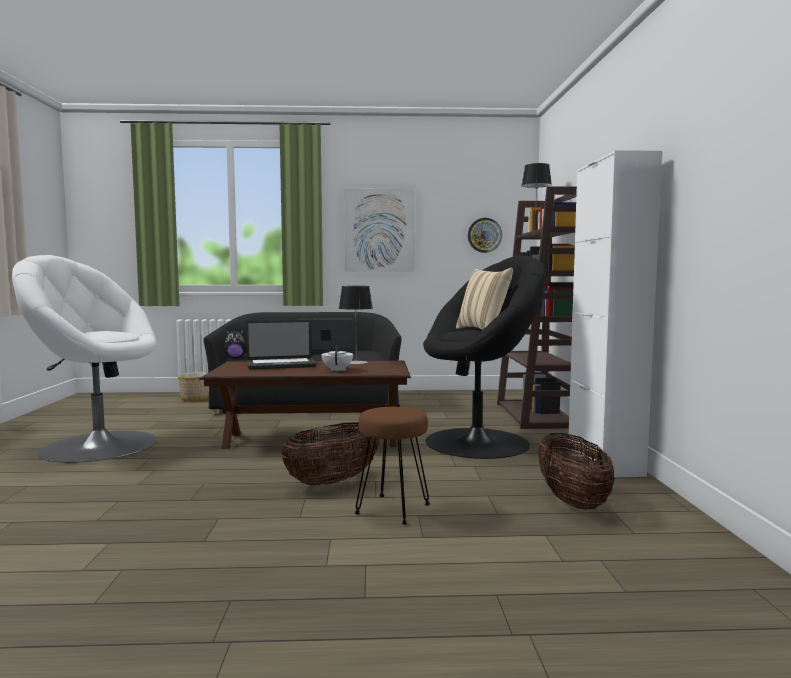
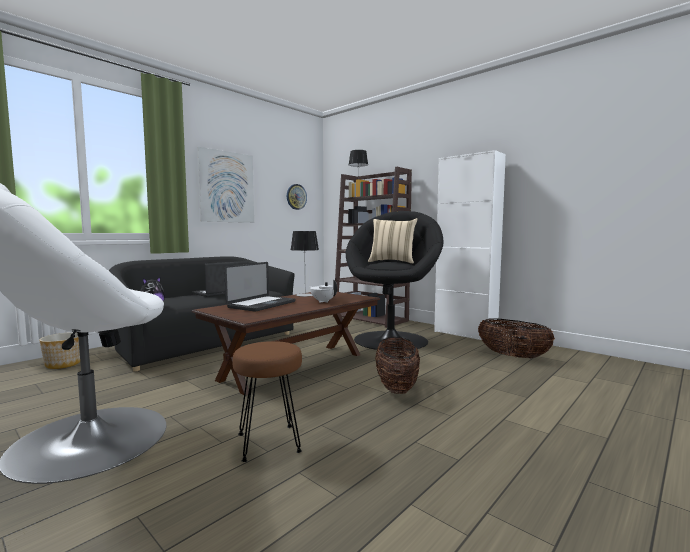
camera: 45 degrees left, 0 degrees up
(393, 509) = (474, 389): brown stool -> brown stool (270, 443)

